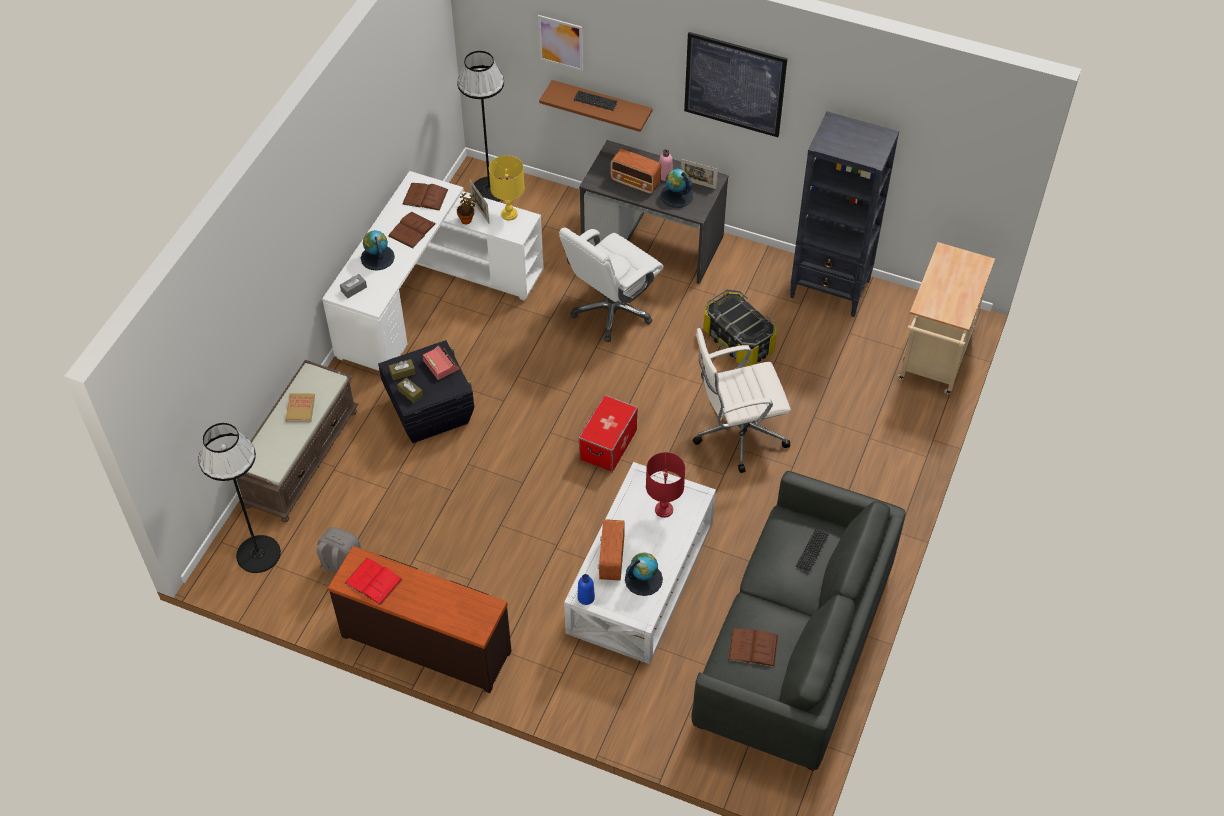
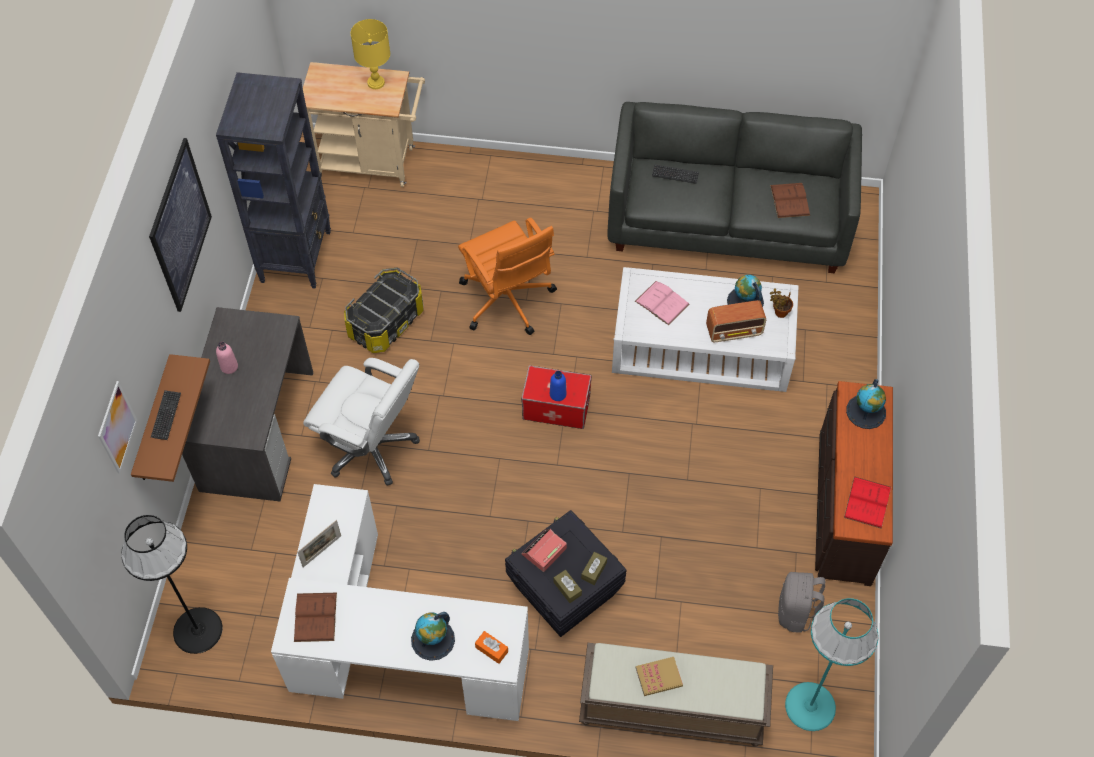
camera: 105 degrees left, 5 degrees up
(258, 553) = (810, 706): black floor lamp -> turquoise floor lamp
(354, 289) = (491, 649): grey tissue box -> orange tissue box
(412, 230) = (376, 614): brown book -> none
(467, 219) = (339, 562): potted plant -> potted plant (779, 312)
(509, 214) = (321, 517): yellow table lamp -> yellow table lamp (376, 82)
(586, 597) = (783, 342): blue bottle -> blue bottle (558, 394)
(636, 182) = (245, 393): radio -> none
(663, 510) = (662, 303): red table lamp -> pink book
(676, 195) = (260, 349): globe -> globe (866, 412)
(698, 184) = (236, 332): picture frame -> none
(737, 433) = (507, 302): white office chair -> orange office chair

